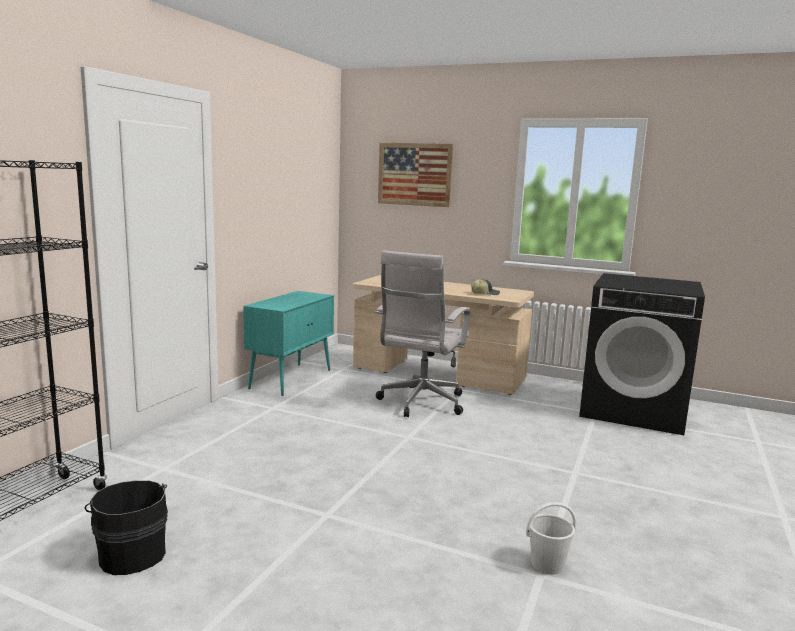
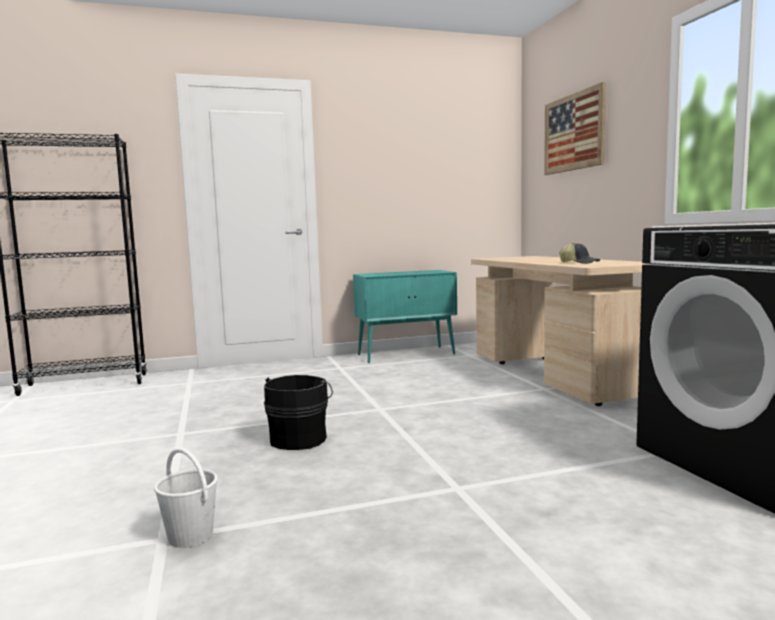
camera: 50 degrees right, 5 degrees down
(132, 554) = (64, 414): black bucket -> black bucket (300, 438)
(420, 403) = (465, 390): white office chair -> none

